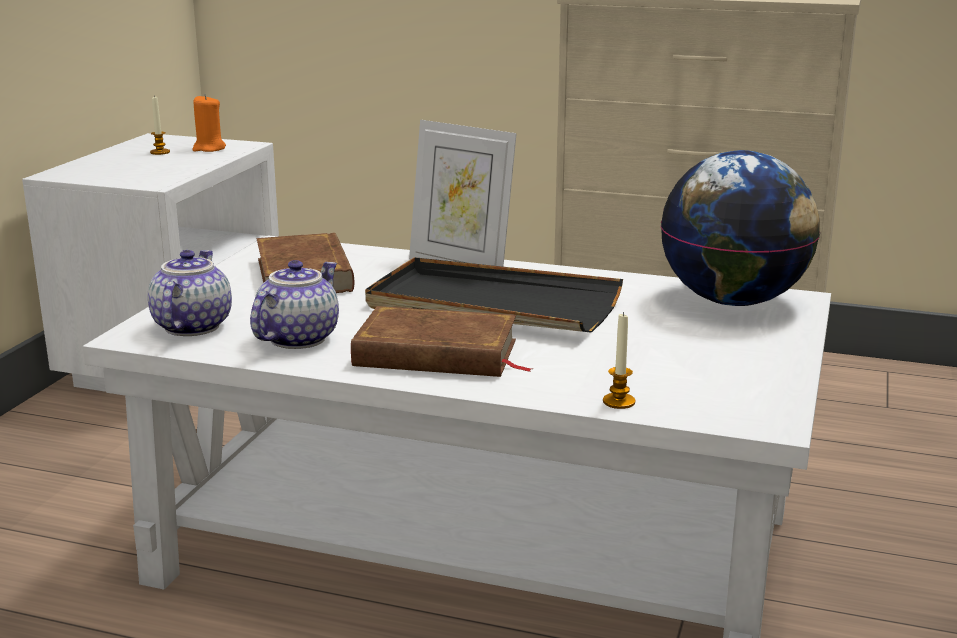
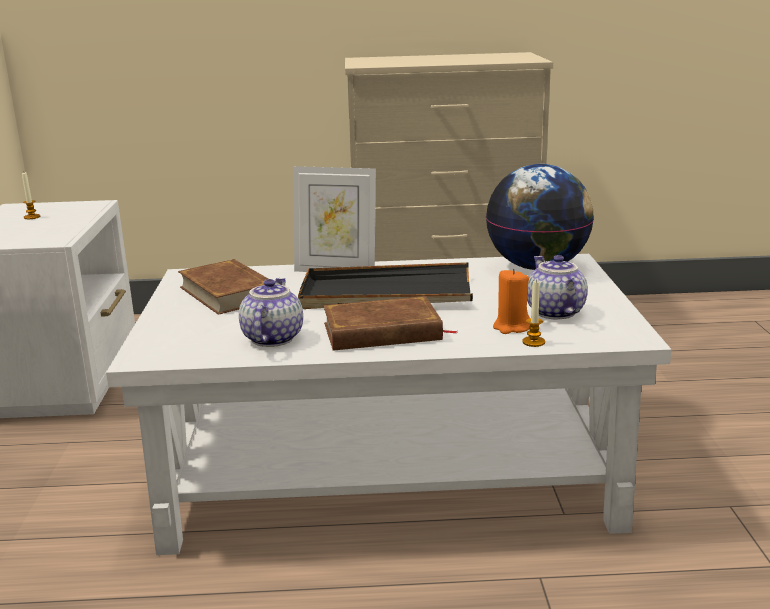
camera: 20 degrees left, 0 degrees up
(191, 326) = (180, 343): teapot -> teapot (553, 312)
(209, 149) = (70, 210): orange candle -> orange candle (511, 327)

